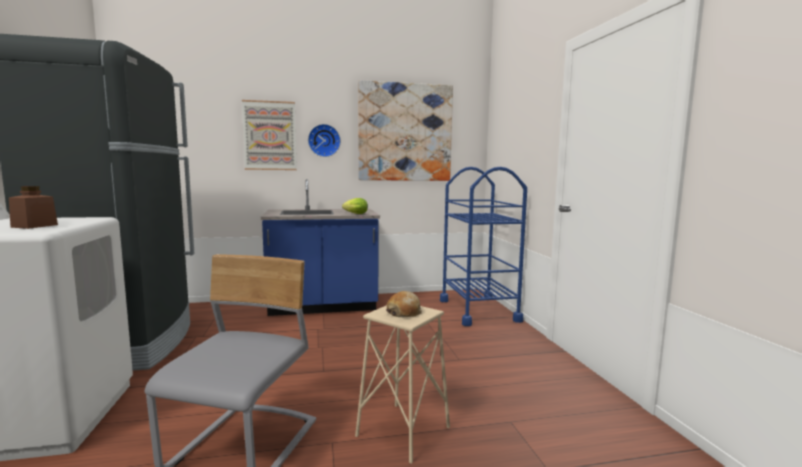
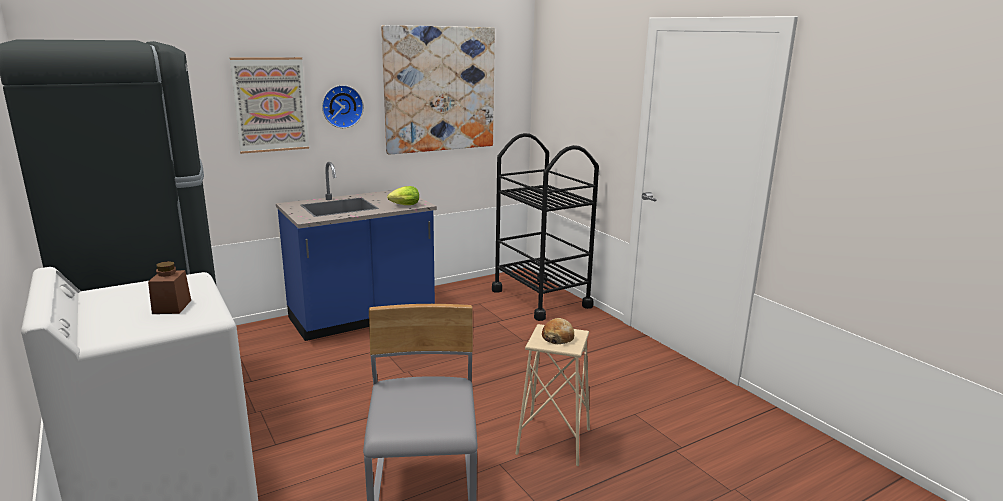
camera: 20 degrees left, 10 degrees up
(478, 310) = (541, 298): blue cart -> black cart

